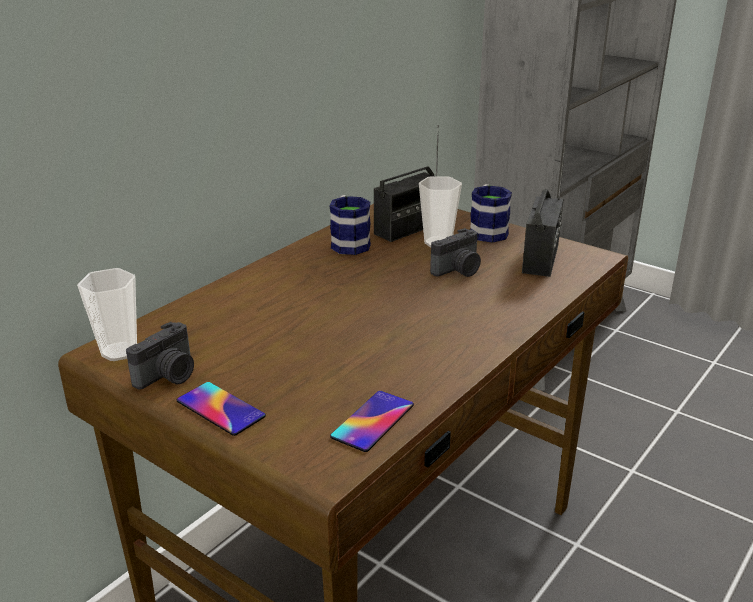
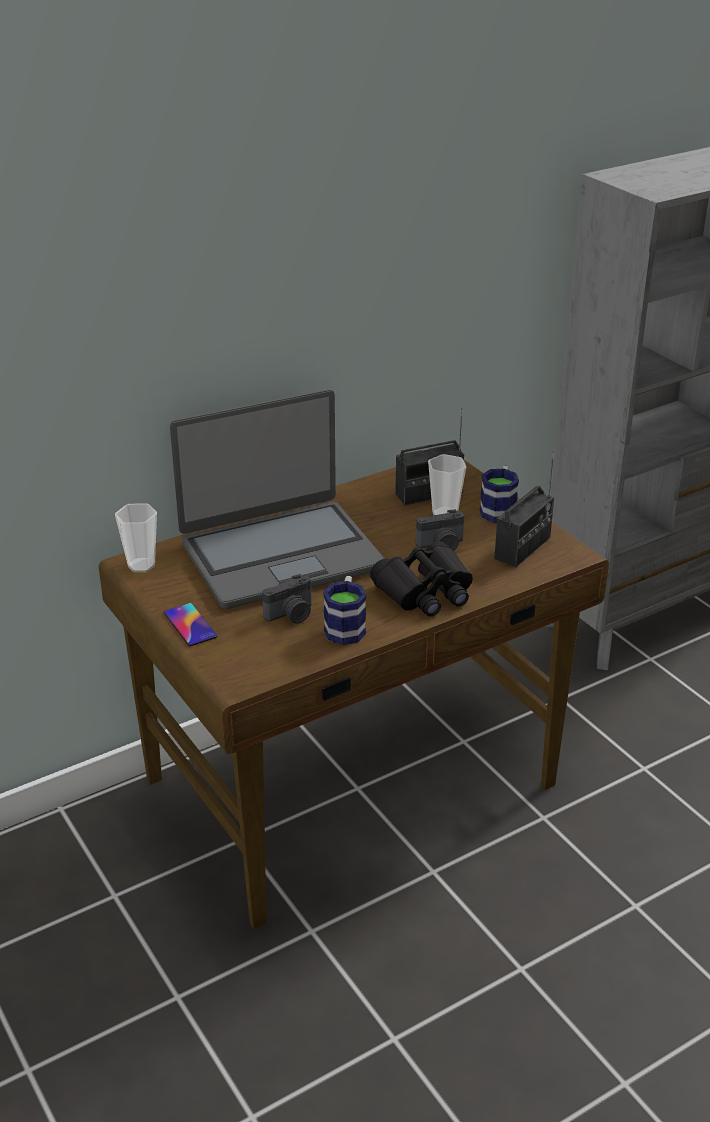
camera: 20 degrees right, 5 degrees up
(169, 376) = (167, 592): camera -> camera (291, 615)
(288, 309) = (280, 555): none -> laptop
(348, 242) = (368, 499): mug -> mug (346, 626)
(373, 421) = (287, 657): phone -> none
(478, 316) = (425, 591): none -> black binoculars

